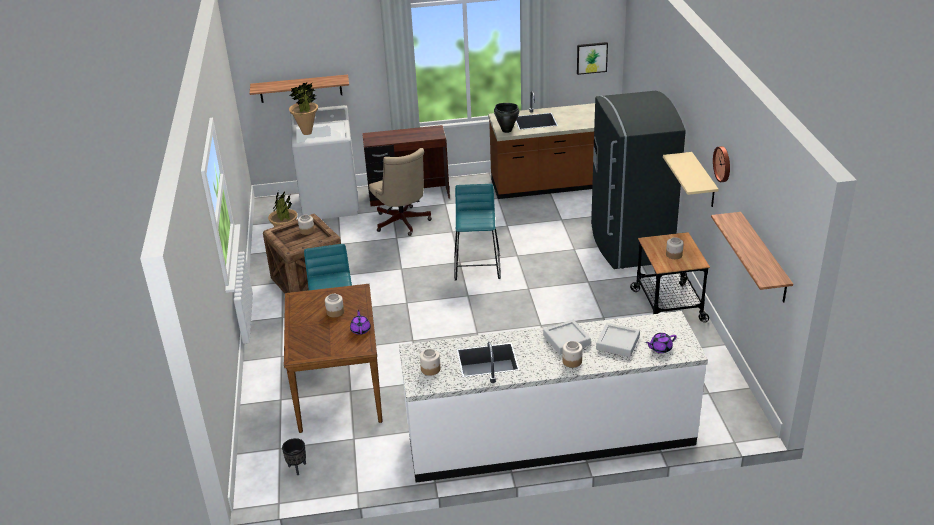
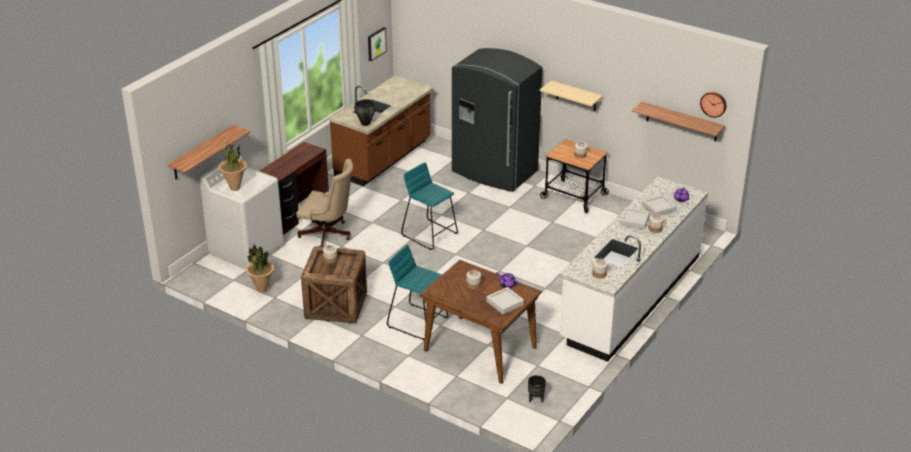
camera: 50 degrees left, 0 degrees up
(327, 344) = (505, 303): none -> grey tray
(723, 164) = (607, 76): wall clock -> wall clock (713, 104)

